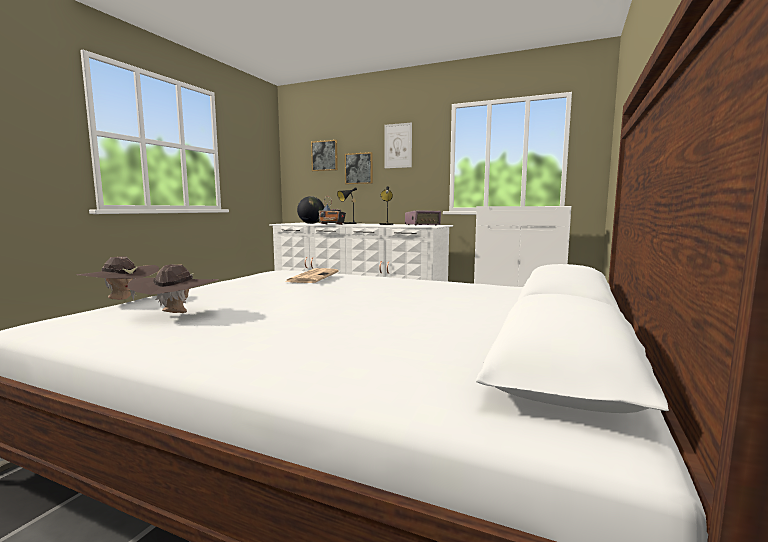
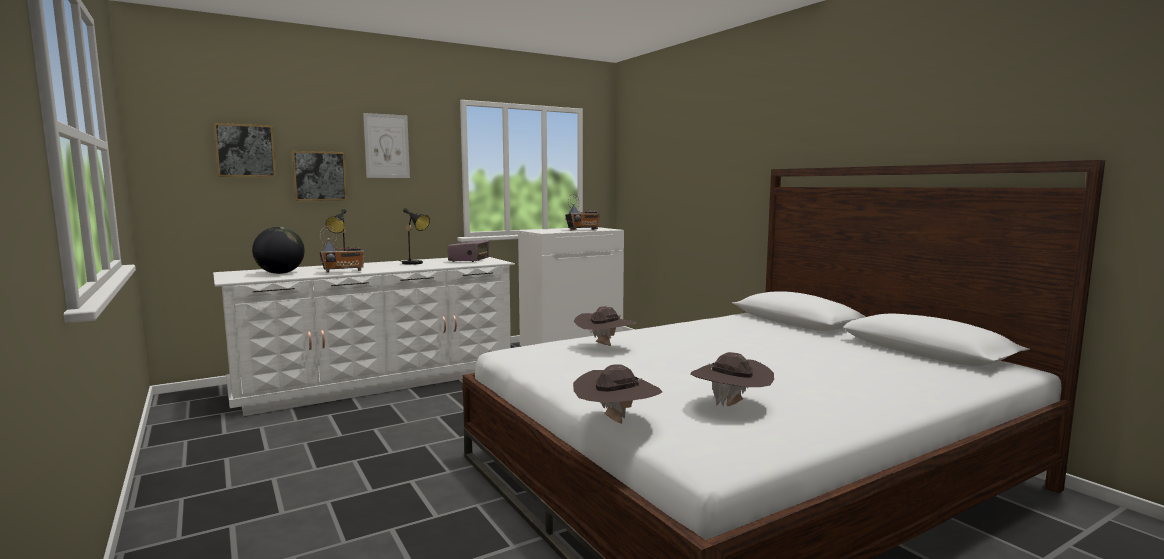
camera: 55 degrees left, 0 degrees up
(312, 277) = (605, 346): newspaper -> brown hat
(529, 205) = (583, 230): none -> radio

